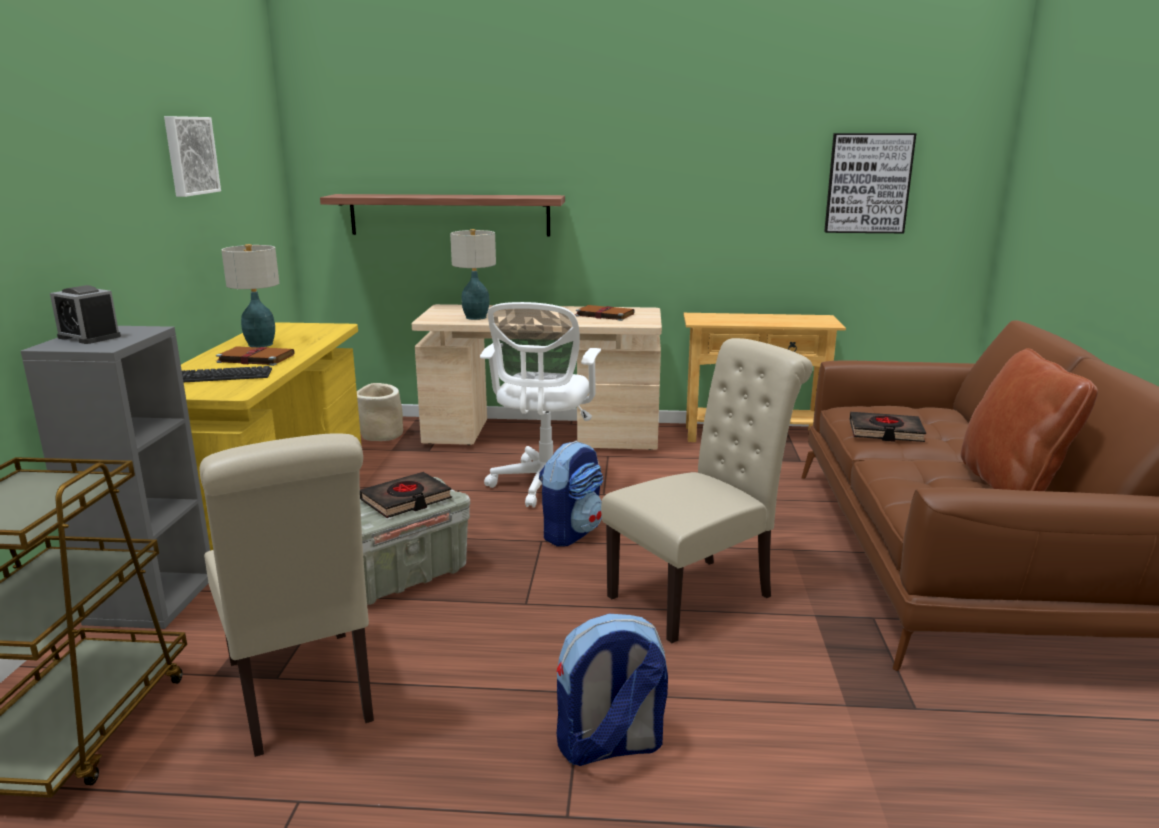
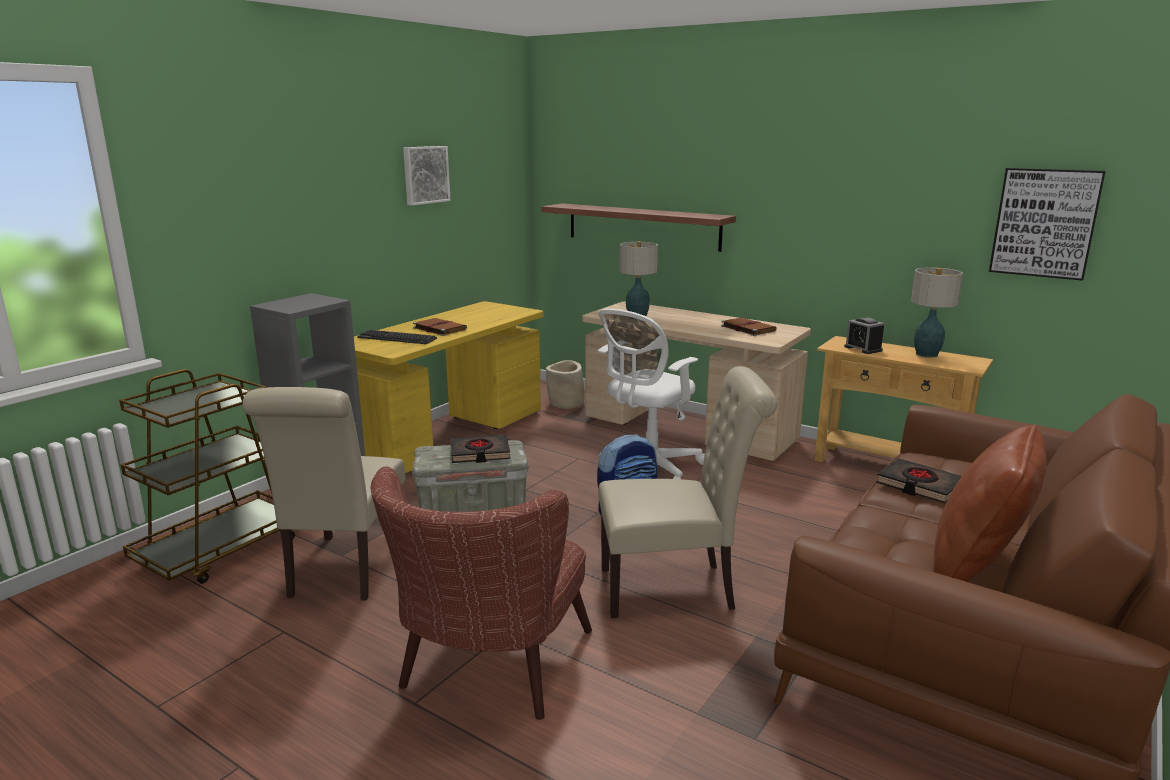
camera: 30 degrees right, 0 degrees up
(89, 337) = (294, 301): alarm clock -> alarm clock (863, 349)
(260, 345) = (457, 318): table lamp -> table lamp (926, 354)
(610, 747) = (487, 672): backpack -> brown armchair

